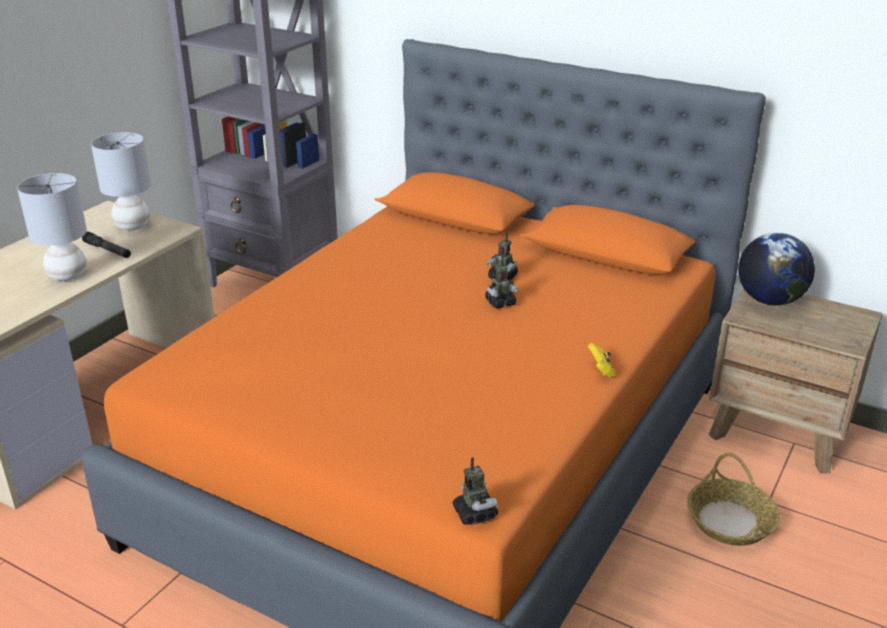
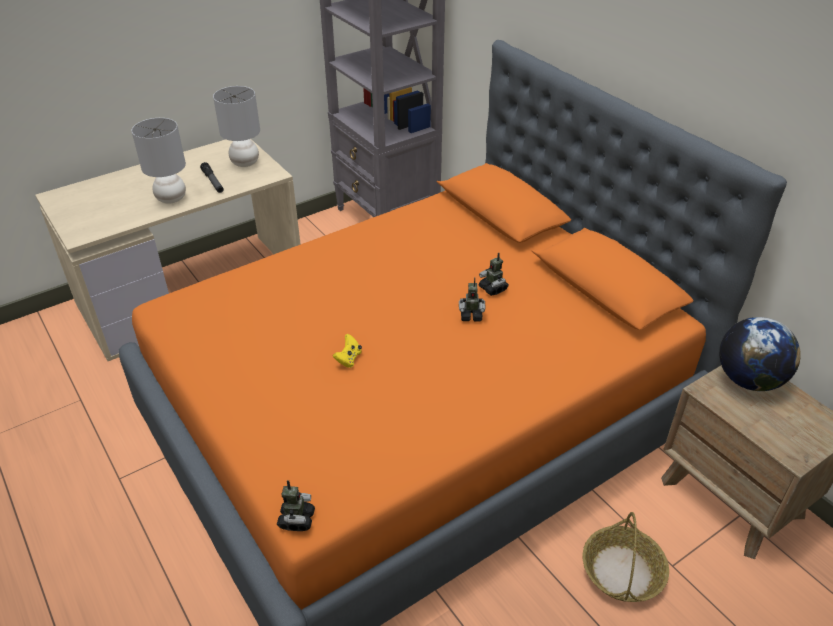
camera: 25 degrees right, 10 degrees up
(601, 370) = (505, 414): yellow game controller -> yellow game controller (348, 359)

